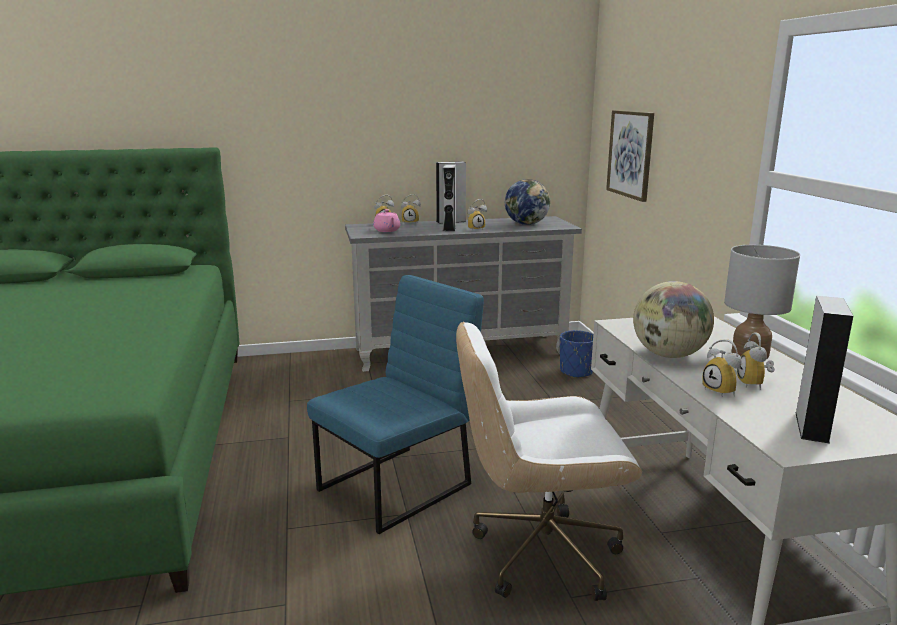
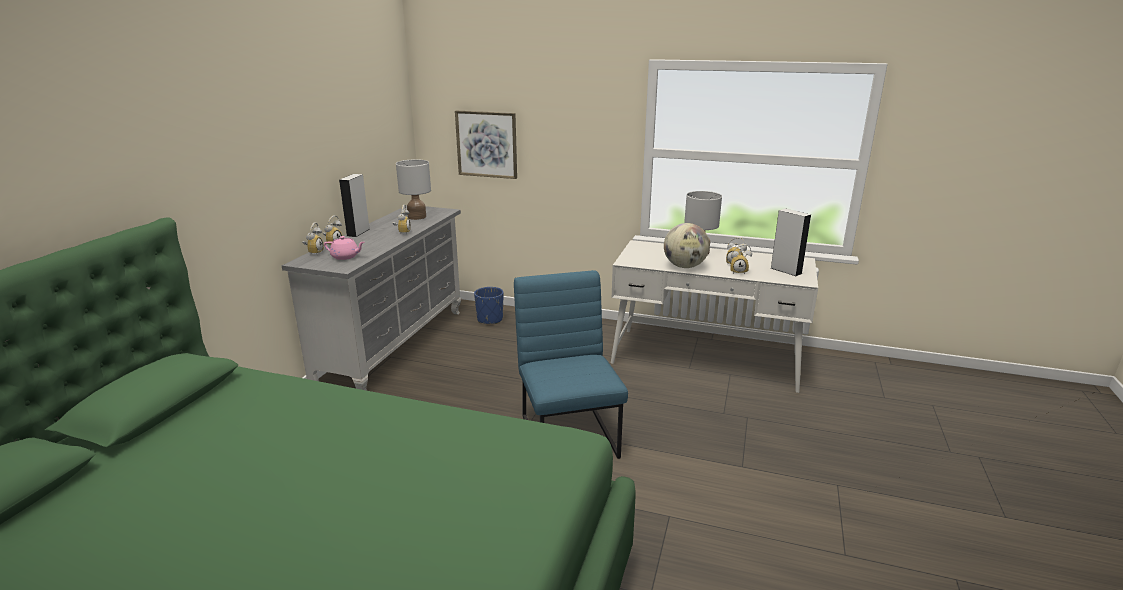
camera: 60 degrees left, 5 degrees up
(449, 228) = (381, 238): grey speaker -> none
(526, 224) = (417, 217): globe -> grey table lamp
(540, 556) = (684, 409): white office chair -> none

